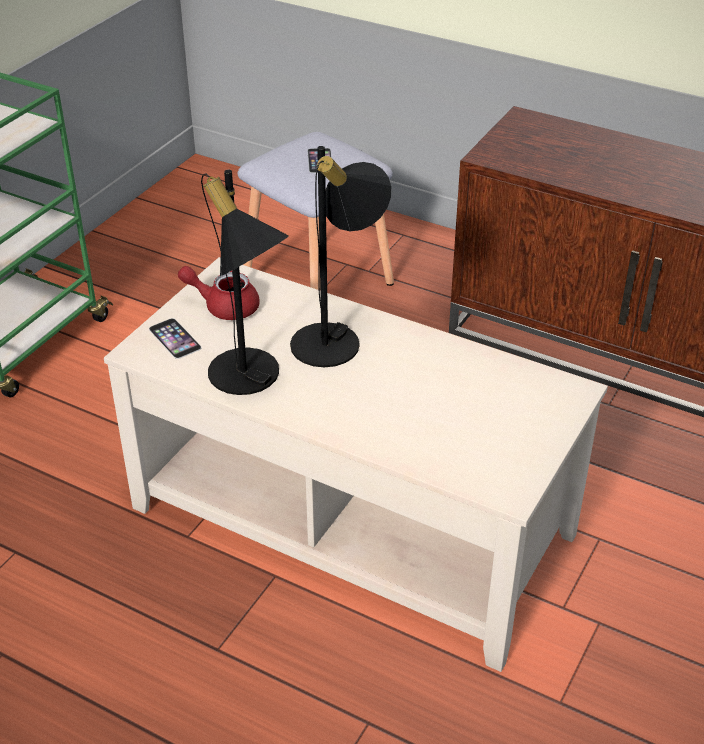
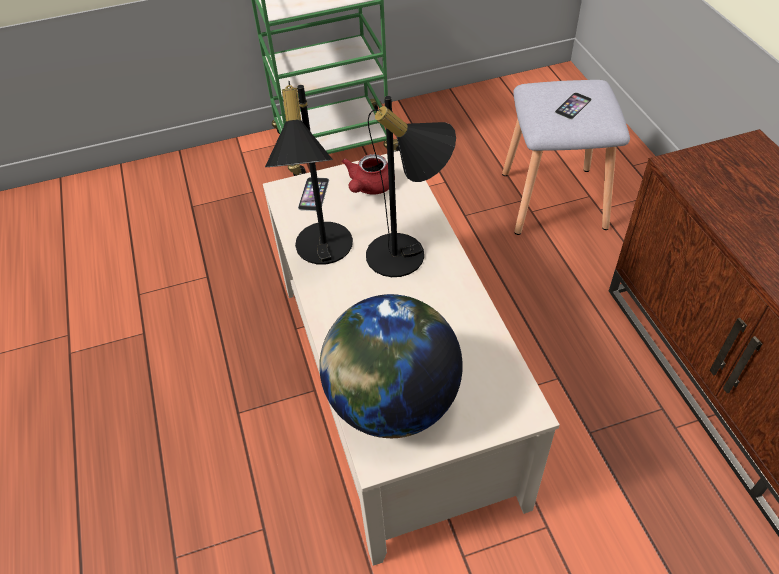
camera: 45 degrees right, 10 degrees up
(225, 305) = (369, 187): red teapot -> red teapot turned 120 degrees counterclockwise
(470, 449) = (392, 402): none -> globe

